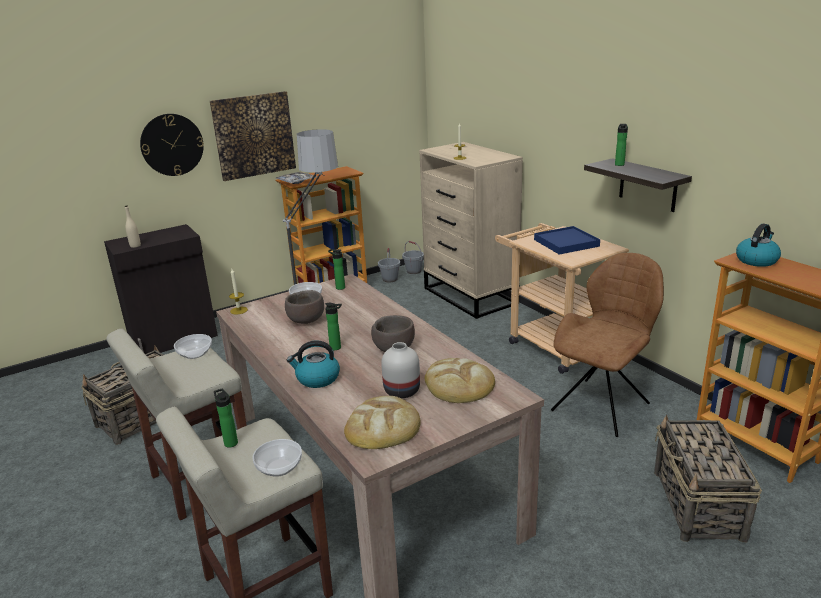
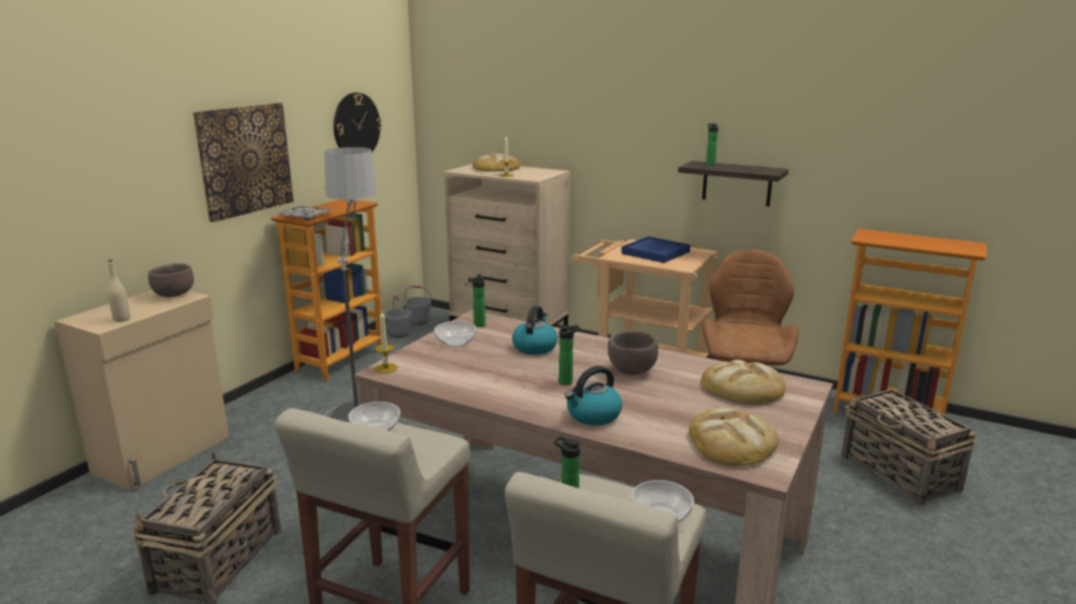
camera: 30 degrees left, 5 degrees down
(172, 145) = (146, 173): wall clock -> wall clock (356, 126)
(174, 339) = (164, 454): black cabinet -> beige cabinet
(306, 321) = (490, 363): brown bowl -> brown bowl (174, 295)
(401, 391) = (698, 406): white vase -> none
(465, 149) = (495, 168): none -> bread
(756, 260) = (880, 236): kettle -> kettle (534, 347)

